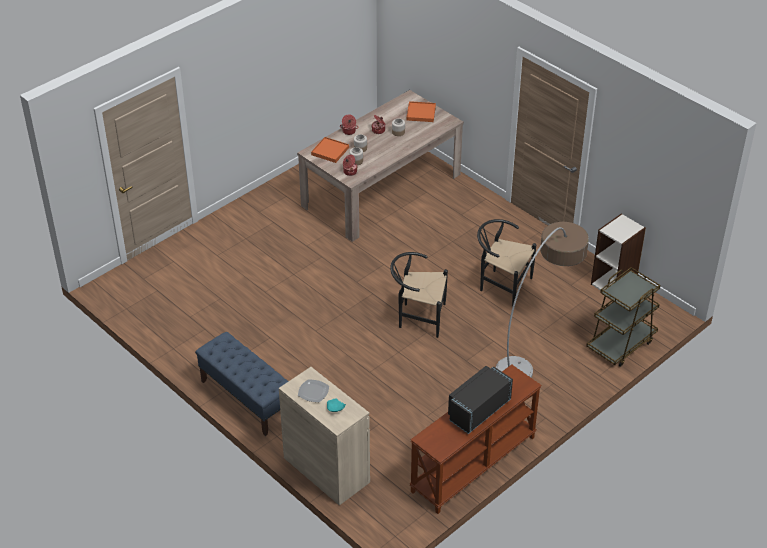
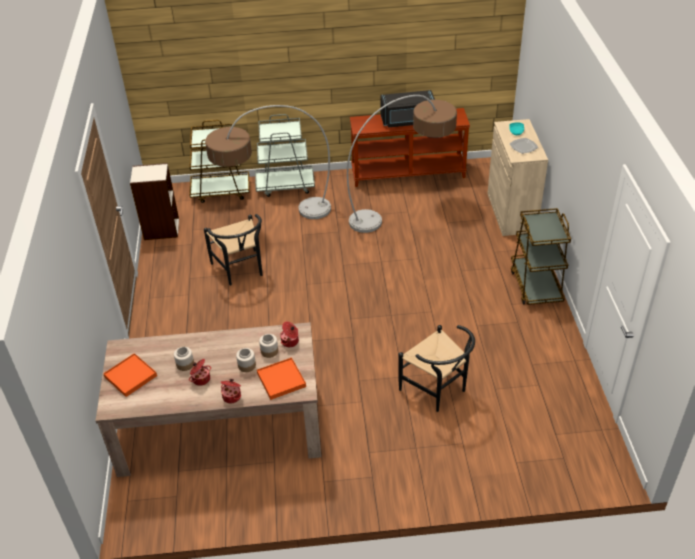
camera: 140 degrees left, 0 degrees up
(246, 398) = (536, 285): blue bench -> brown cart
(417, 317) = (336, 279): black chair -> black chair (438, 391)
(434, 419) = (404, 207): none -> floor lamp
(573, 382) = (285, 185): none -> grey cart

